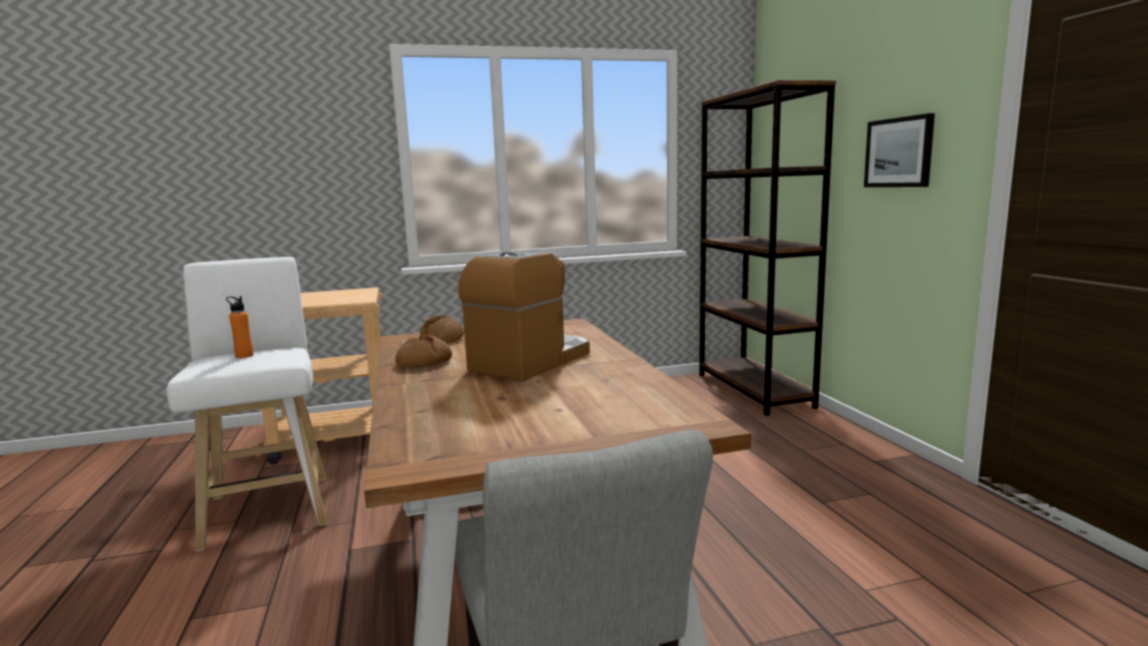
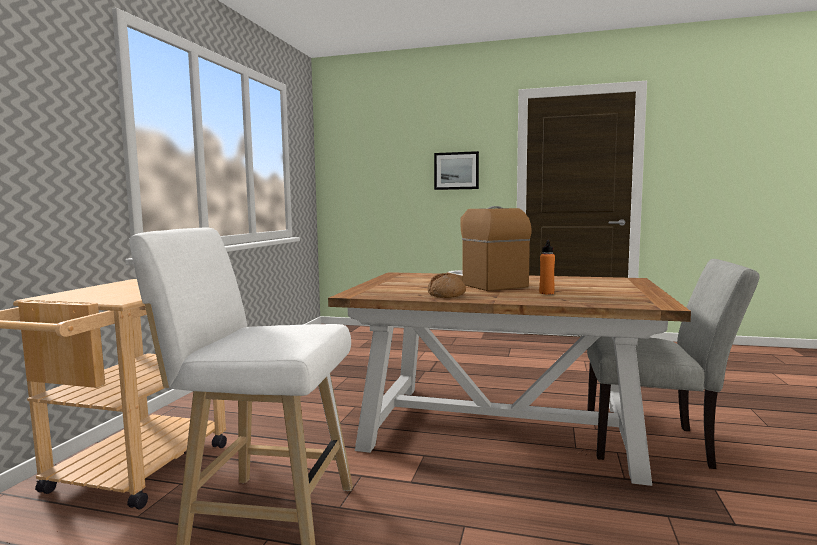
camera: 60 degrees left, 5 degrees down
(244, 356) = (273, 331): orange bottle -> orange bottle (546, 293)
(442, 339) = (382, 289): bread -> none
(753, 390) = (359, 331): brown bookcase -> none

